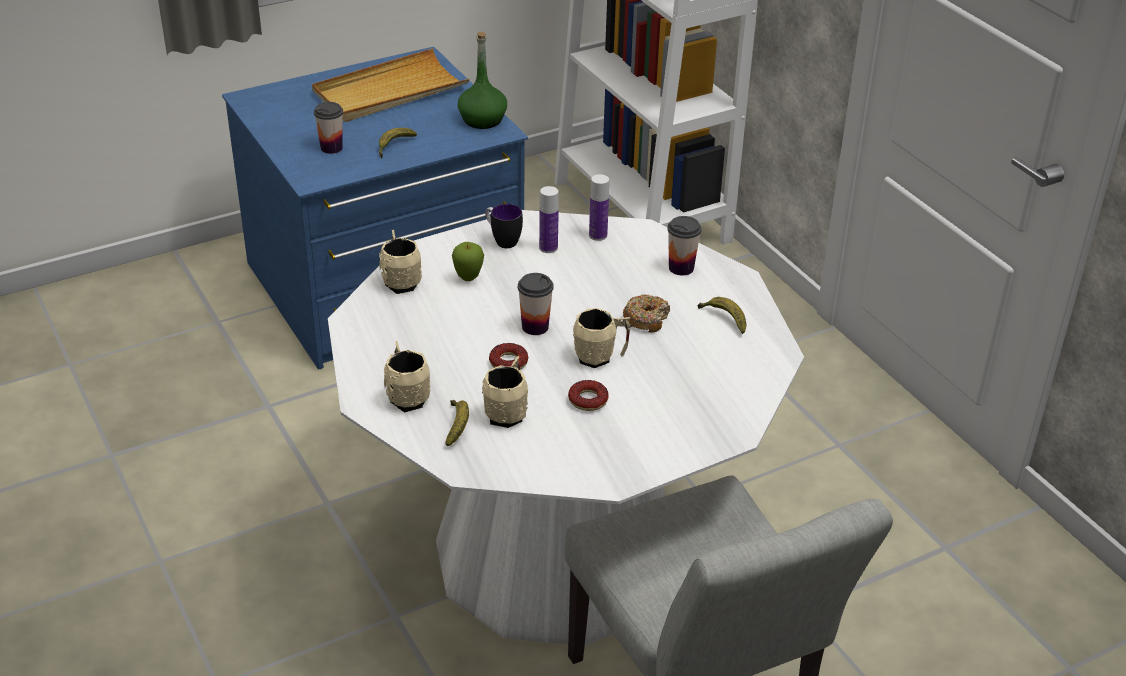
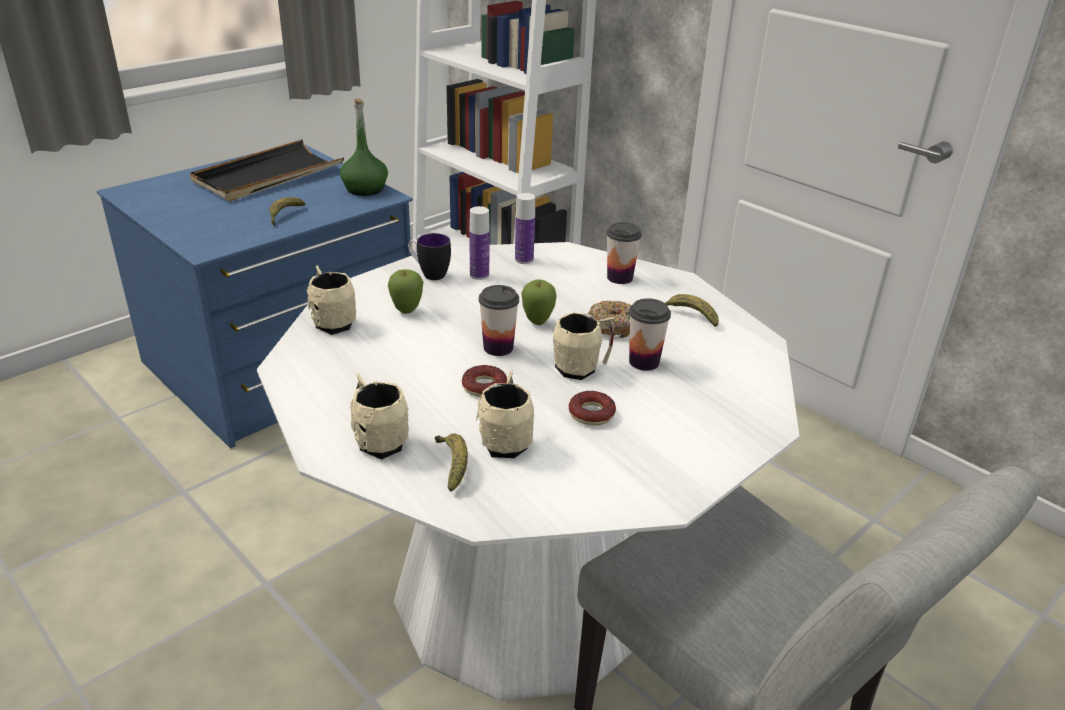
camera: 15 degrees left, 5 degrees down
(331, 148) = (220, 222): cup -> cup (644, 362)
(389, 91) = (268, 176): beige tray -> black tray
(581, 306) = (537, 322): none -> apple

